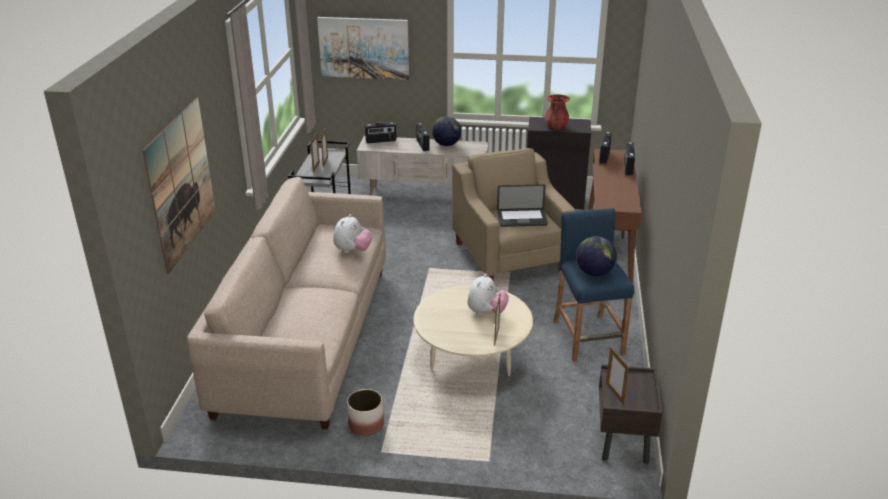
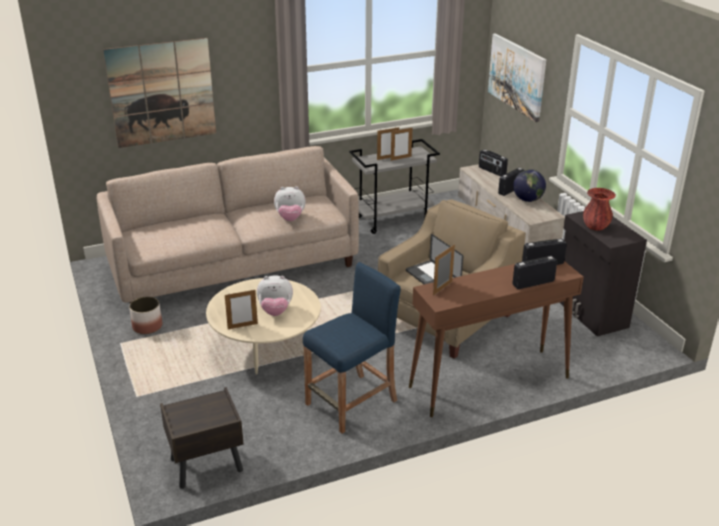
camera: 60 degrees right, 0 degrees up
(594, 273) = (337, 330): globe -> none
(614, 394) = (188, 406): picture frame -> picture frame (442, 288)

